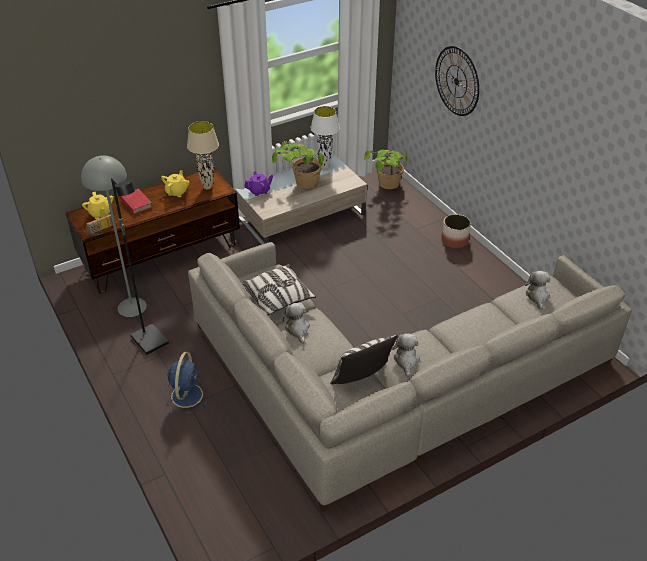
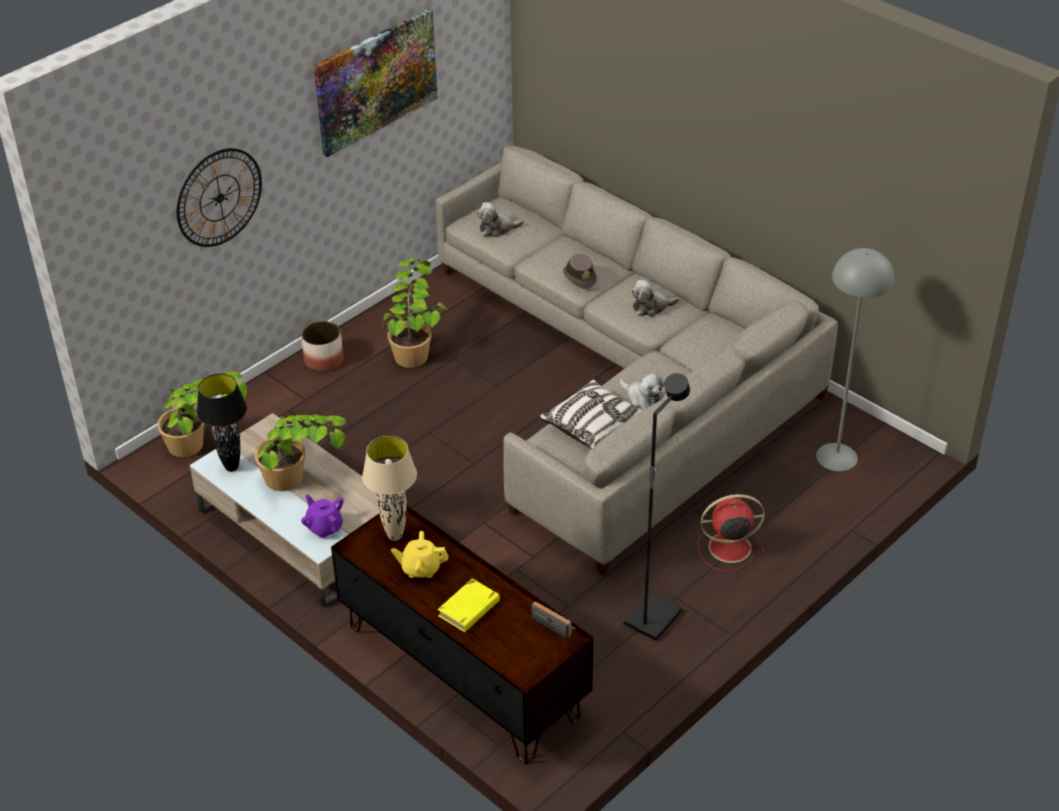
camera: 105 degrees left, 0 degrees up
(100, 213) = (512, 643): yellow teapot -> none
(132, 307) = (593, 664): grey floor lamp -> grey floor lamp (836, 457)
(136, 203) = (469, 608): red book -> yellow book
(187, 394) = (727, 547): blue fan -> red fan
(297, 329) = (642, 398): plush toy -> plush toy turned 105 degrees counterclockwise
(325, 167) = (232, 467): white table lamp -> black table lamp
(361, 379) = (694, 336): pillow -> none
(459, 283) = (416, 346): none -> potted plant
(459, 328) = (579, 277): none -> brown hat
(561, 120) = (376, 81): none -> picture

